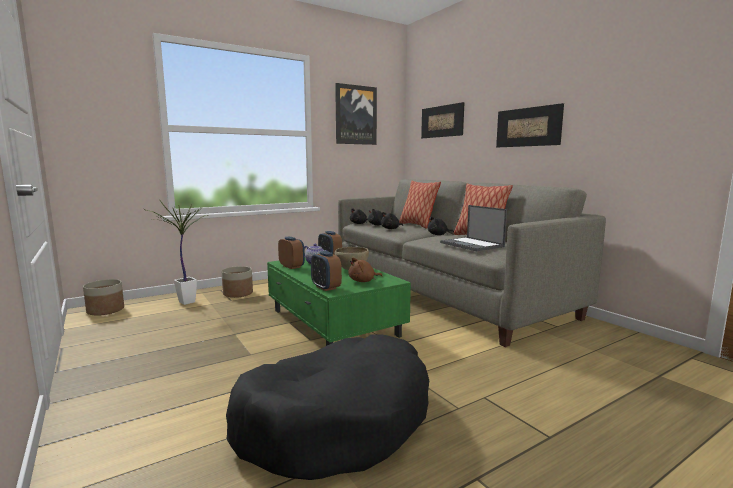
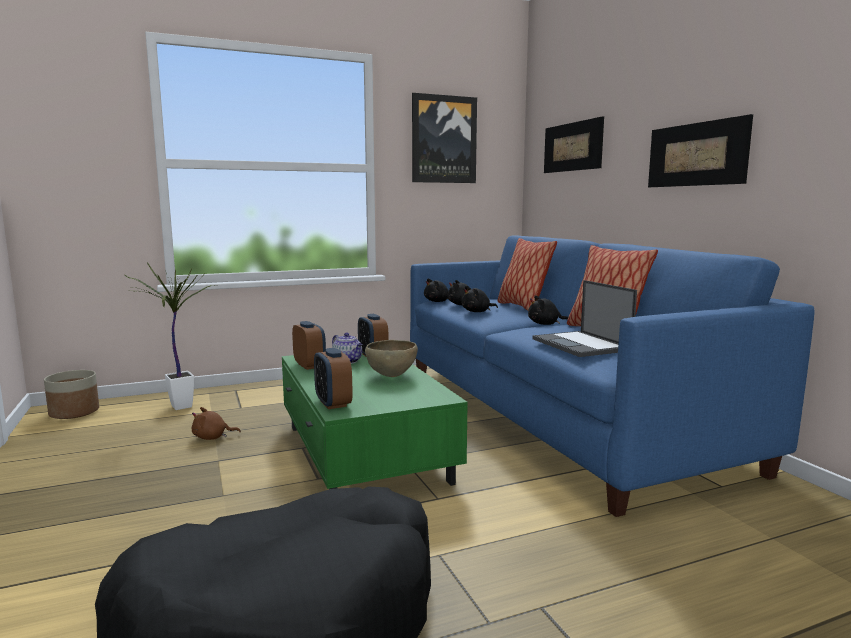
camera: 10 degrees right, 0 degrees up
(238, 293) = (255, 397): planter -> none
(363, 281) = (396, 396): brown plush toy -> brown plush toy (212, 437)
(443, 293) = (554, 414): grey sofa -> blue sofa

